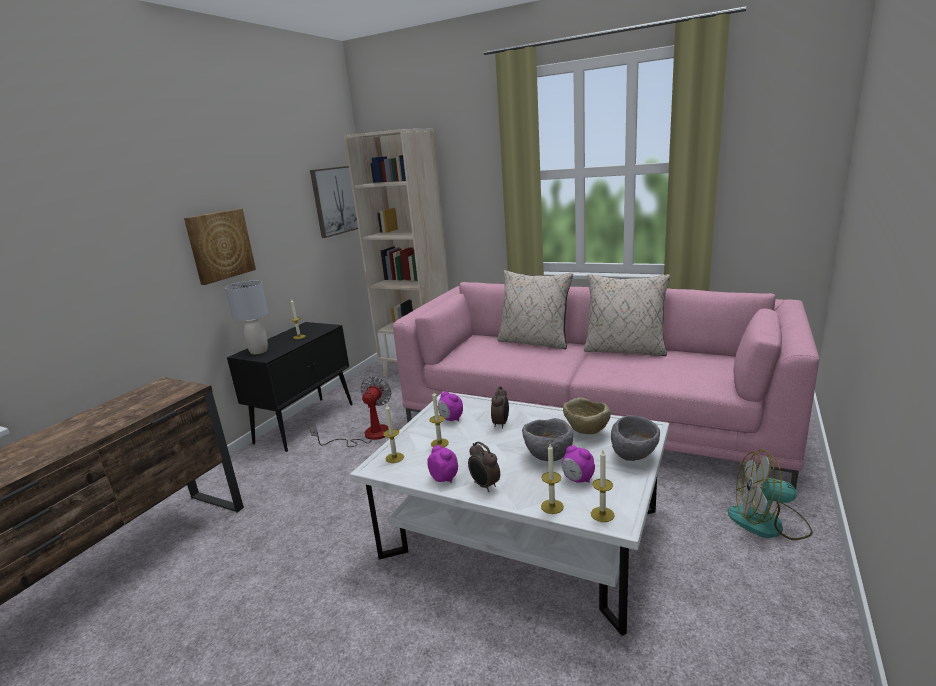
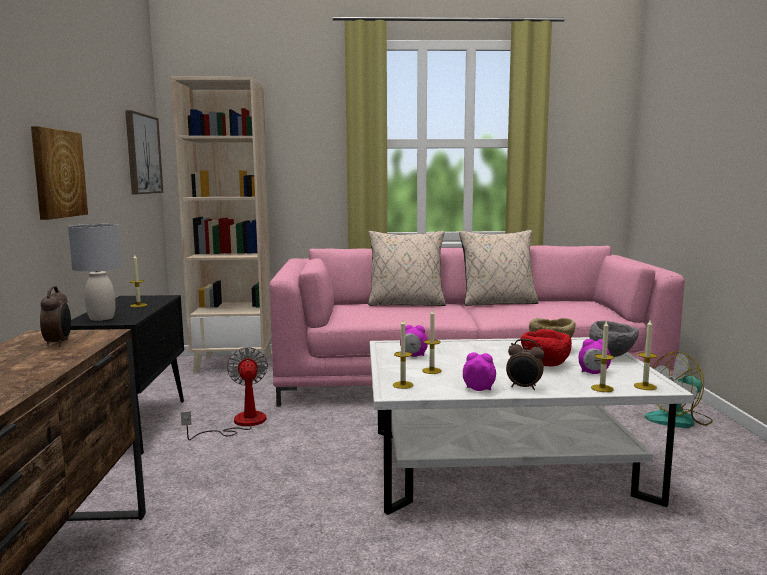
camera: 30 degrees left, 10 degrees down
(501, 424) = (468, 353): alarm clock -> alarm clock (59, 343)
(547, 456) = (545, 364): grey bowl -> red bowl

